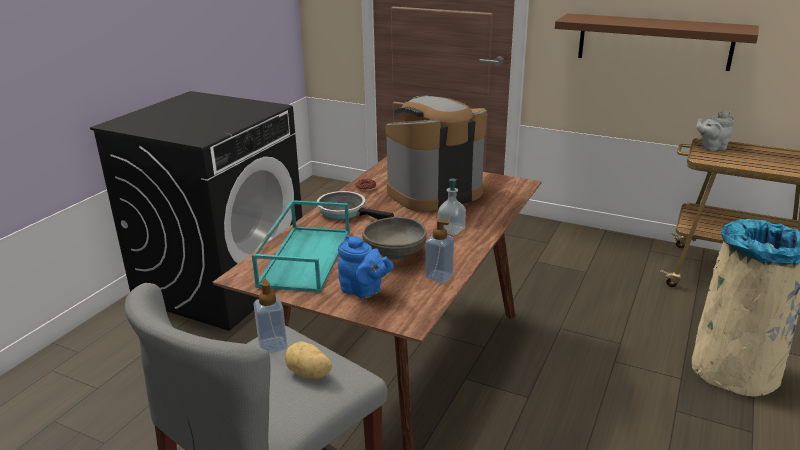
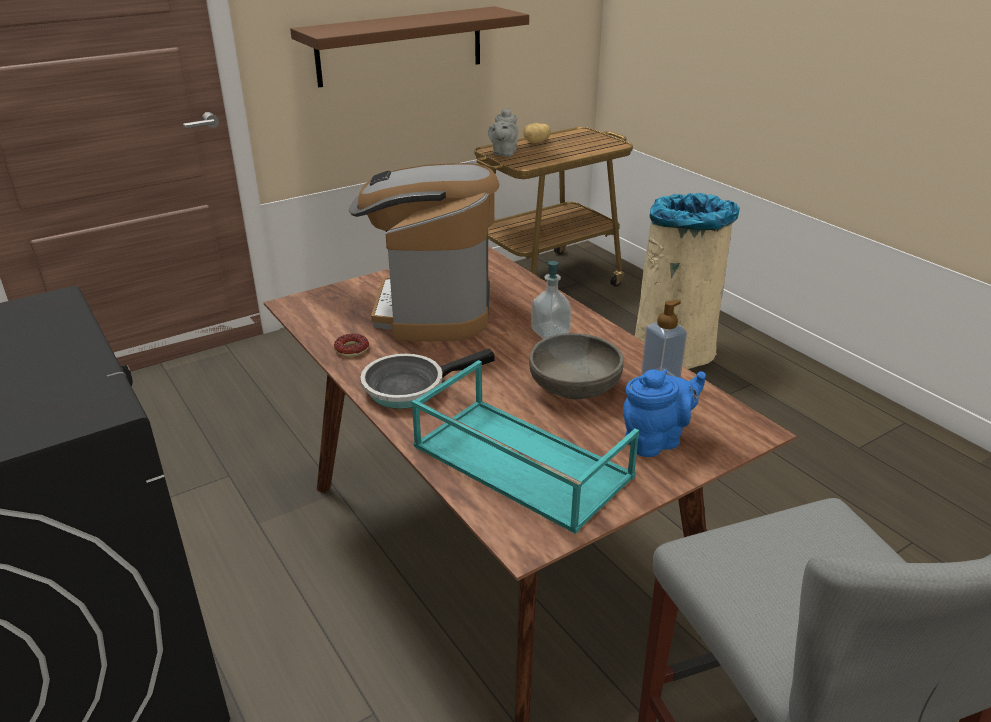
camera: 60 degrees left, 5 degrees up
(273, 345) = (733, 563): soap dispenser -> none
(309, 374) = (820, 548): potato -> potato (537, 142)

